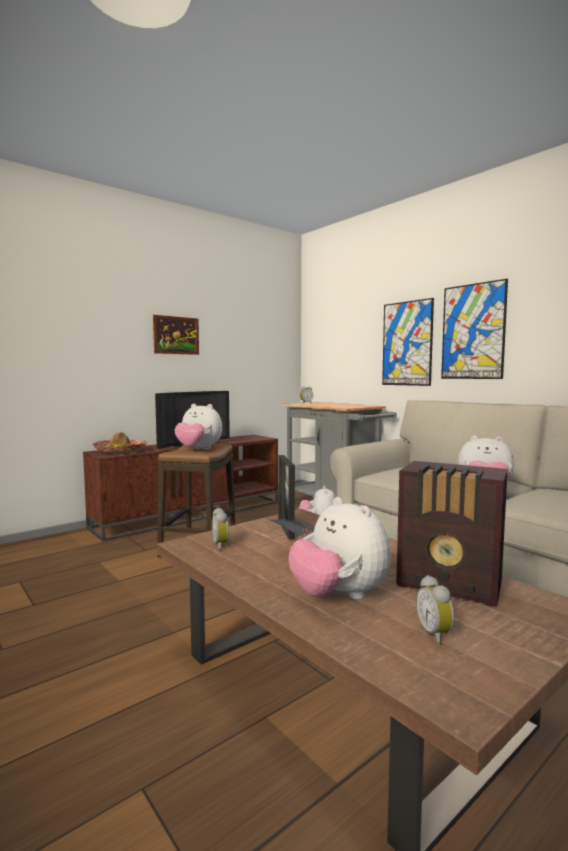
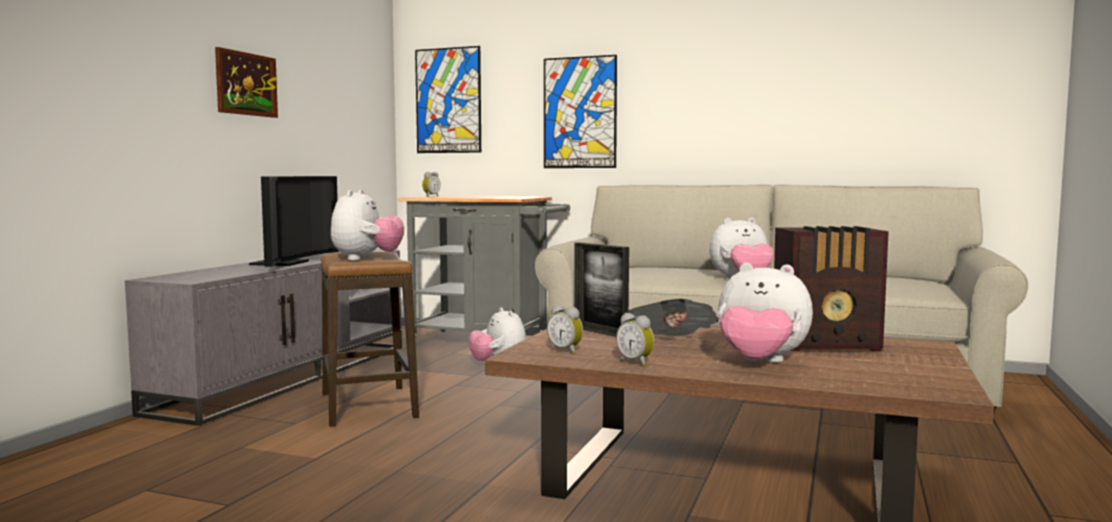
camera: 30 degrees left, 0 degrees up
(120, 451) = (199, 275): hat -> none
(191, 514) = (289, 376): brown tv stand -> grey tv stand
(198, 449) = (366, 259): plush toy -> plush toy turned 75 degrees counterclockwise
(436, 634) = (873, 369): alarm clock -> alarm clock (636, 362)
(473, 331) = (670, 100): picture -> picture (448, 100)

